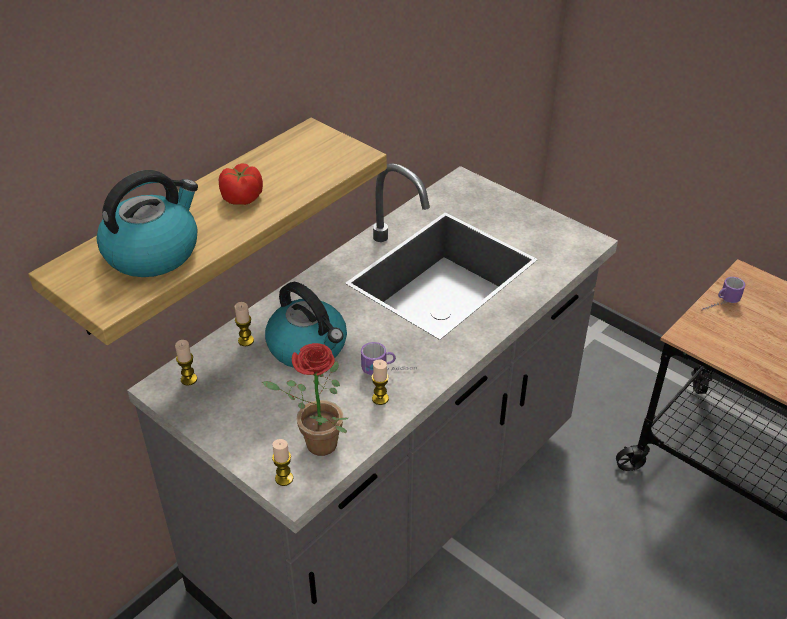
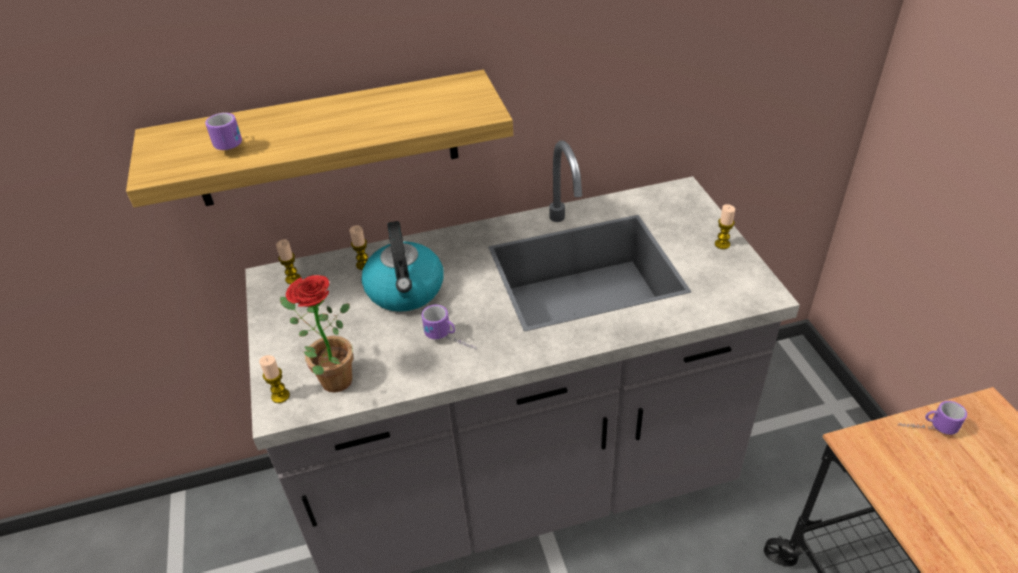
camera: 35 degrees right, 0 degrees up
(153, 251) = (231, 142): kettle -> mug
(242, 198) = (347, 120): tomato -> none
(380, 398) = (421, 362): candle -> candle (722, 244)

